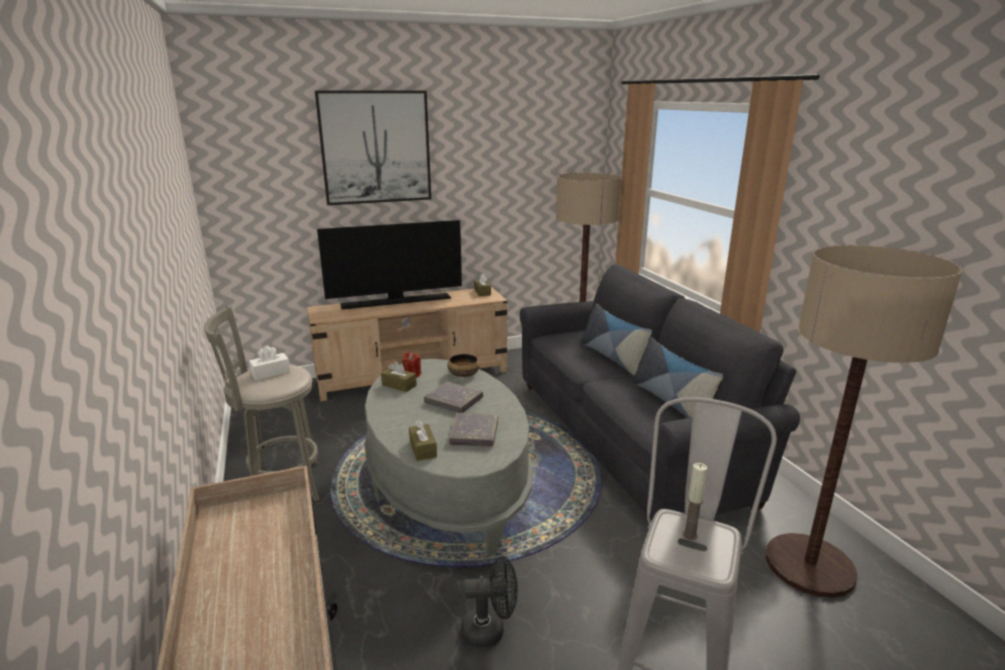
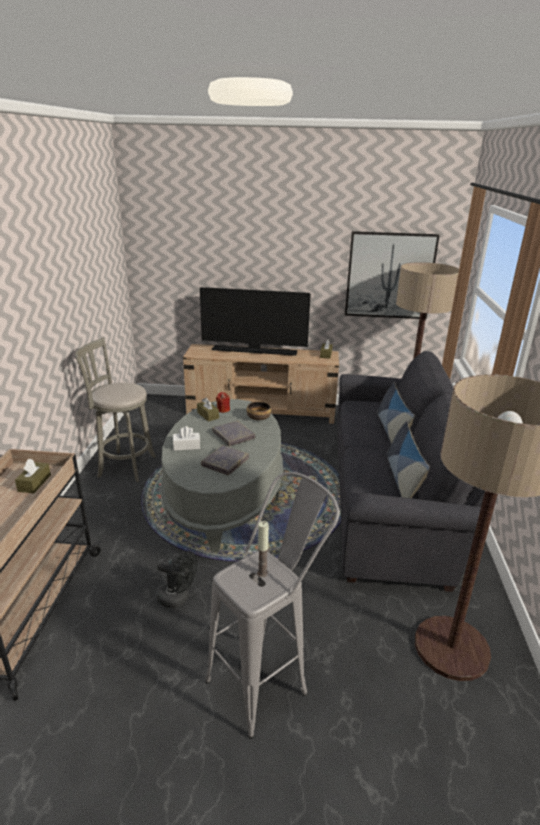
camera: 25 degrees right, 5 degrees up
(270, 373) = (120, 388): white tissue box -> white tissue box (186, 446)
(375, 147) = (253, 228): picture -> picture (389, 276)
(423, 449) = (183, 464): brown tissue box -> brown tissue box (34, 483)

